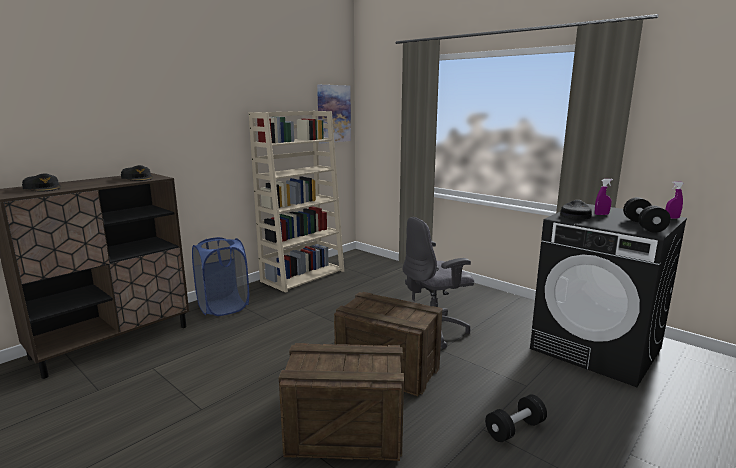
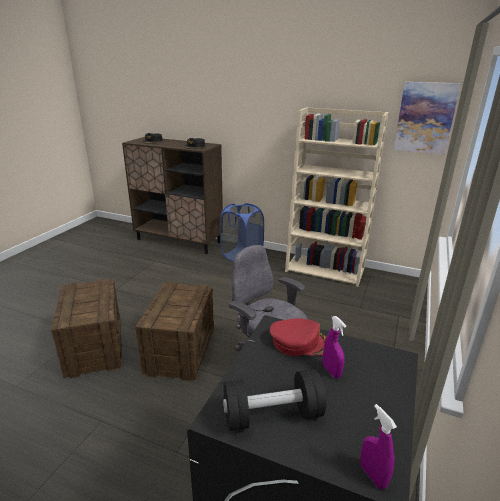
camera: 70 degrees right, 10 degrees up
(515, 429) = (102, 444): black dumbbell -> none
(575, 216) = (300, 342): black cap -> red cap

